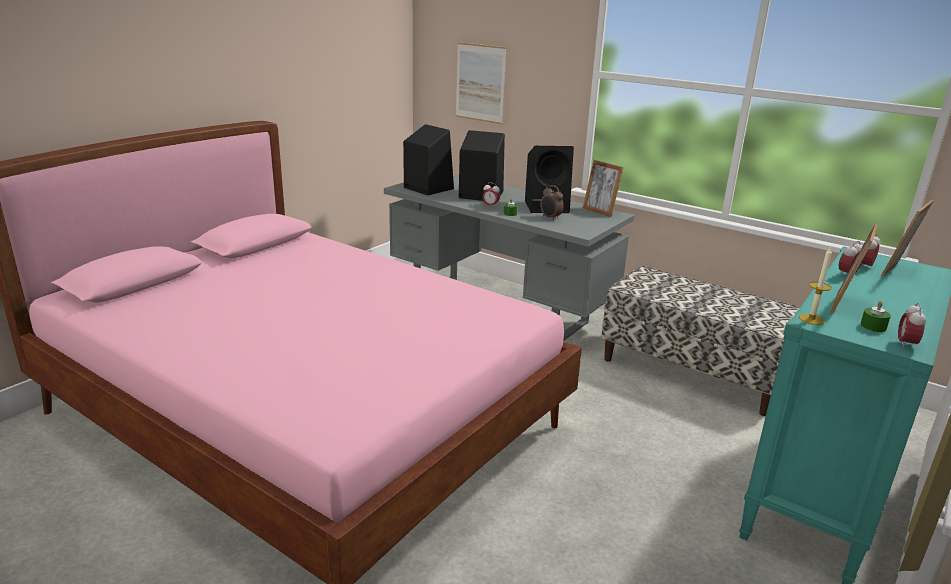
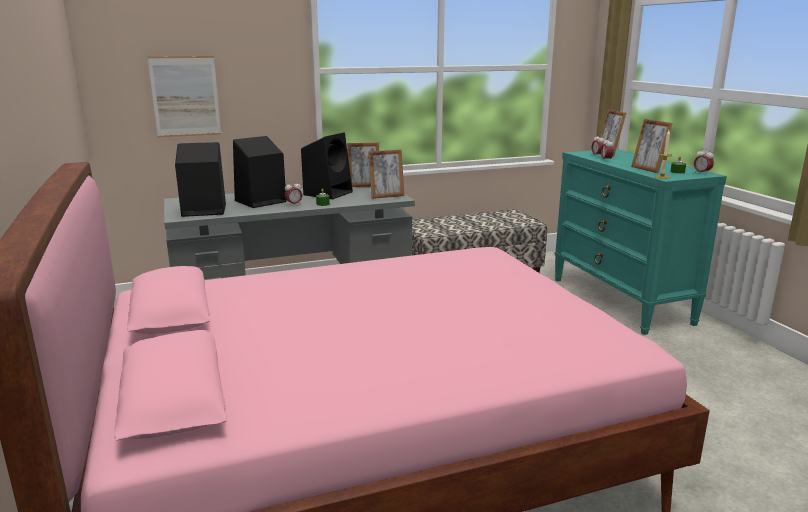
camera: 55 degrees left, 5 degrees down
(550, 218) = (354, 198): alarm clock -> none
(580, 227) = (386, 196): none -> picture frame

